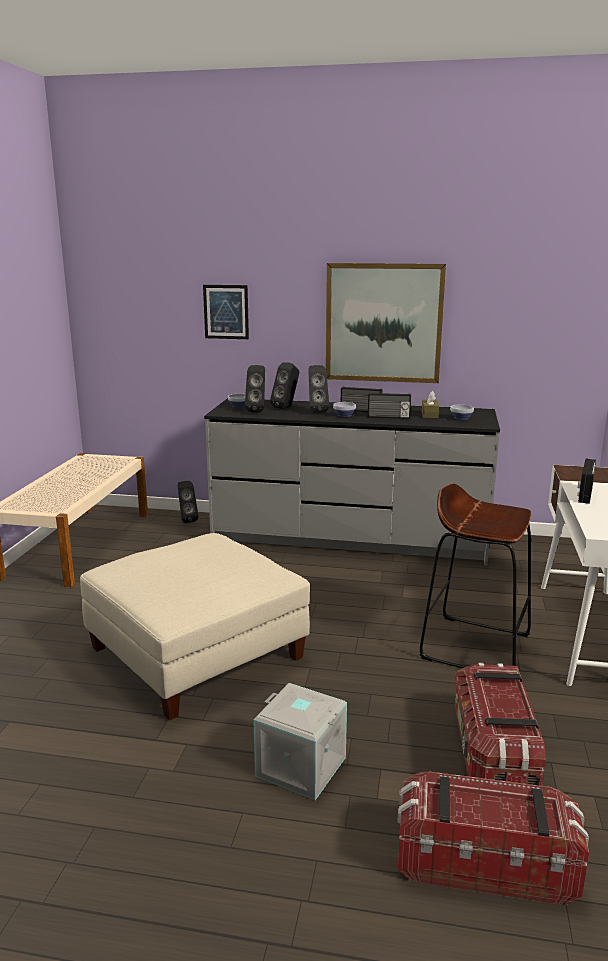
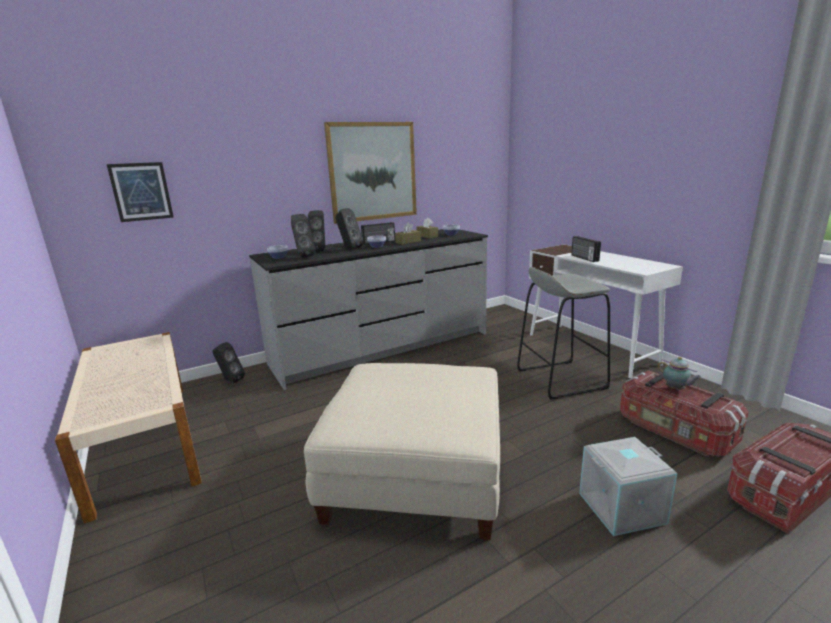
camera: 40 degrees left, 0 degrees up
(226, 312) = (234, 172): picture -> picture (141, 192)
(388, 417) = (408, 242): radio -> brown tissue box
(475, 646) = (560, 379): brown stool -> grey stool
(503, 696) = (676, 389): none -> teapot

